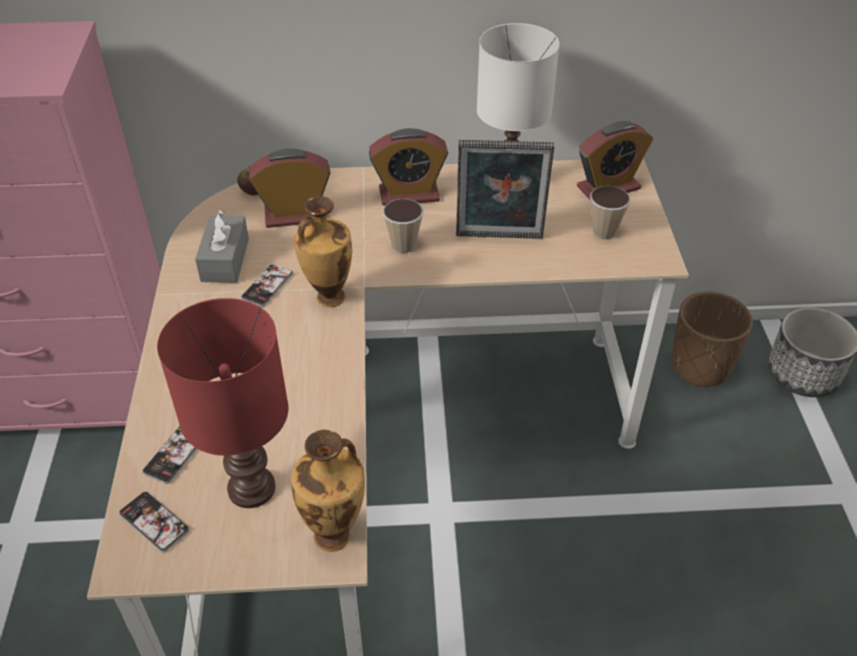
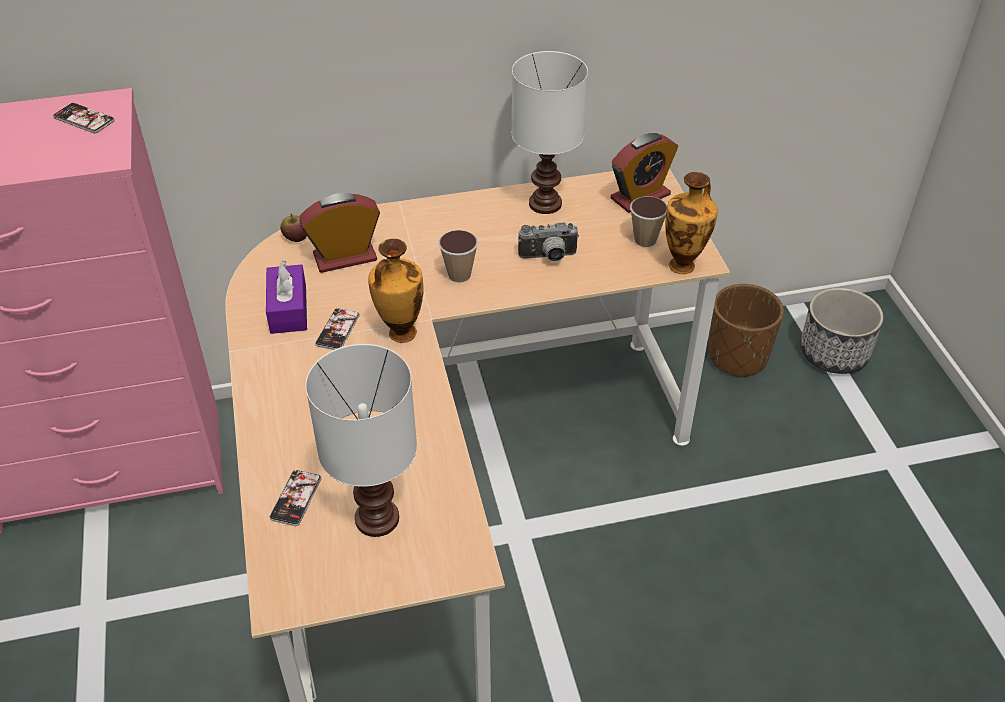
camera: 10 degrees left, 0 degrees up
(154, 522) = (294, 561): phone -> phone (84, 119)
(225, 260) = (288, 309): grey tissue box -> purple tissue box
(249, 489) = (375, 519): red table lamp -> white table lamp
(335, 535) = (465, 548): vase -> vase (683, 265)
(409, 195) = (451, 224): alarm clock -> none
(499, 238) = (548, 257): picture frame -> camera

